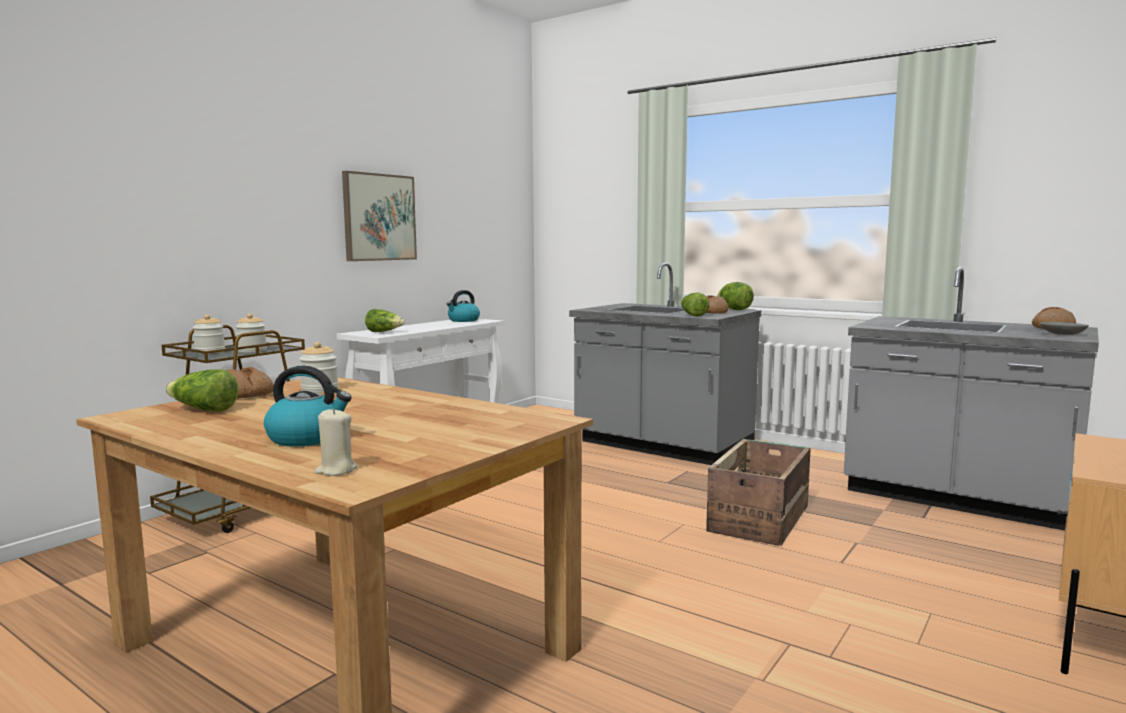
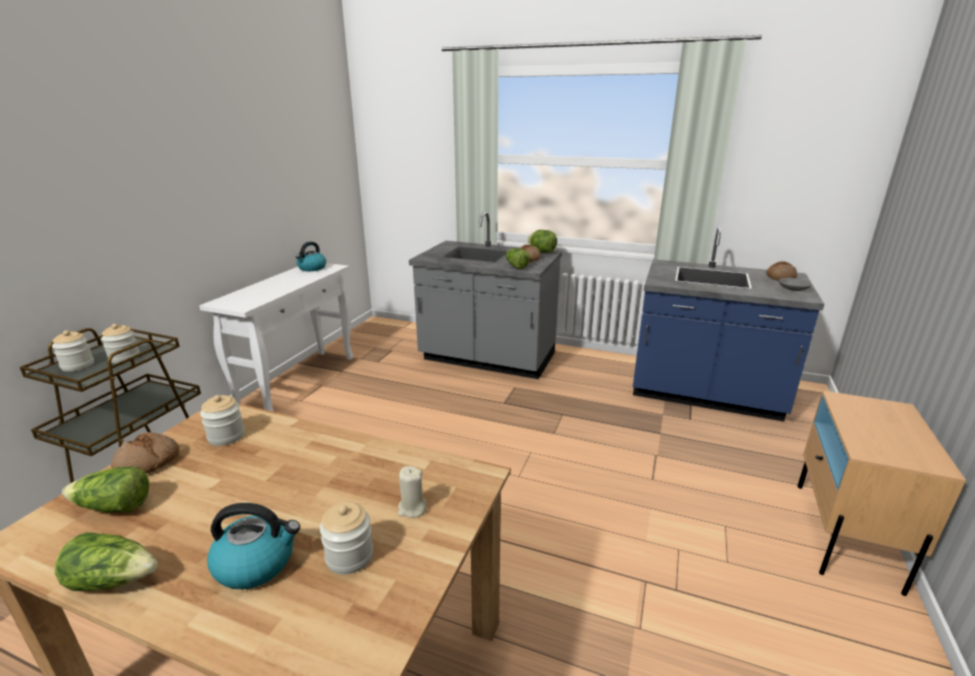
camera: 15 degrees left, 15 degrees up
(336, 470) = (317, 644): beige candle -> beige candle (412, 508)
(379, 217) = (221, 185): picture -> none
(384, 332) = (246, 299): lettuce -> lettuce (114, 580)
(394, 442) = (349, 556): none -> jar
(760, 518) = (583, 437): crate -> none
(957, 498) = (705, 394): grey counter -> blue counter

